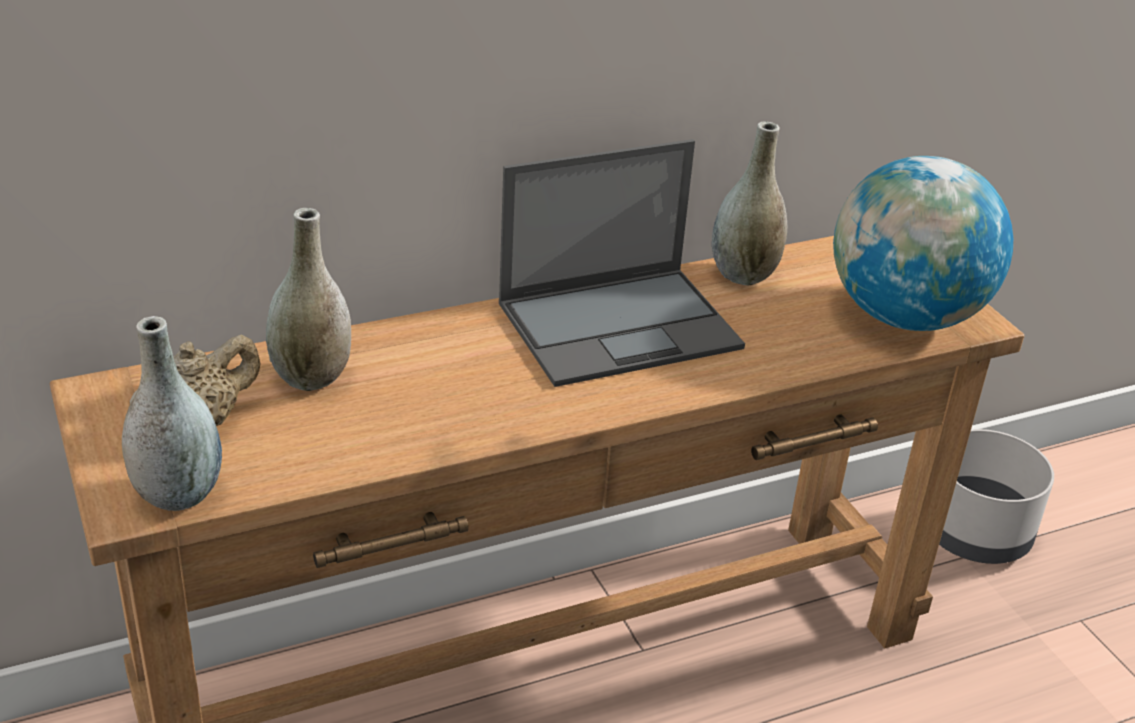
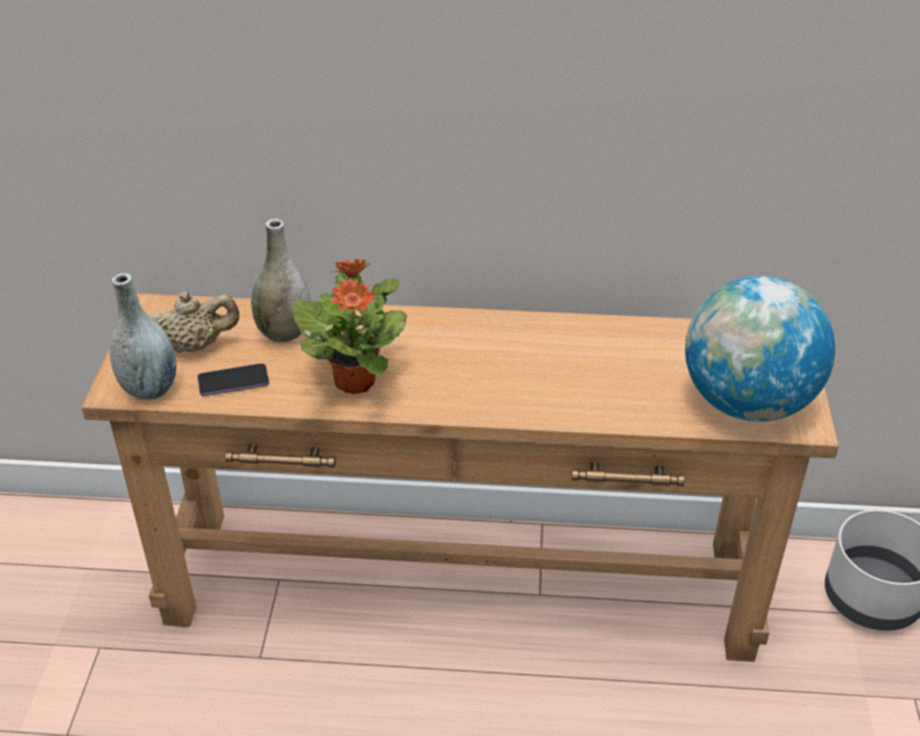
camera: 30 degrees right, 5 degrees up
(292, 453) = (233, 382): none -> phone
(453, 408) = (355, 380): none -> potted plant
(621, 325) = (519, 351): laptop -> none
(743, 275) = (645, 335): grey vase -> none

